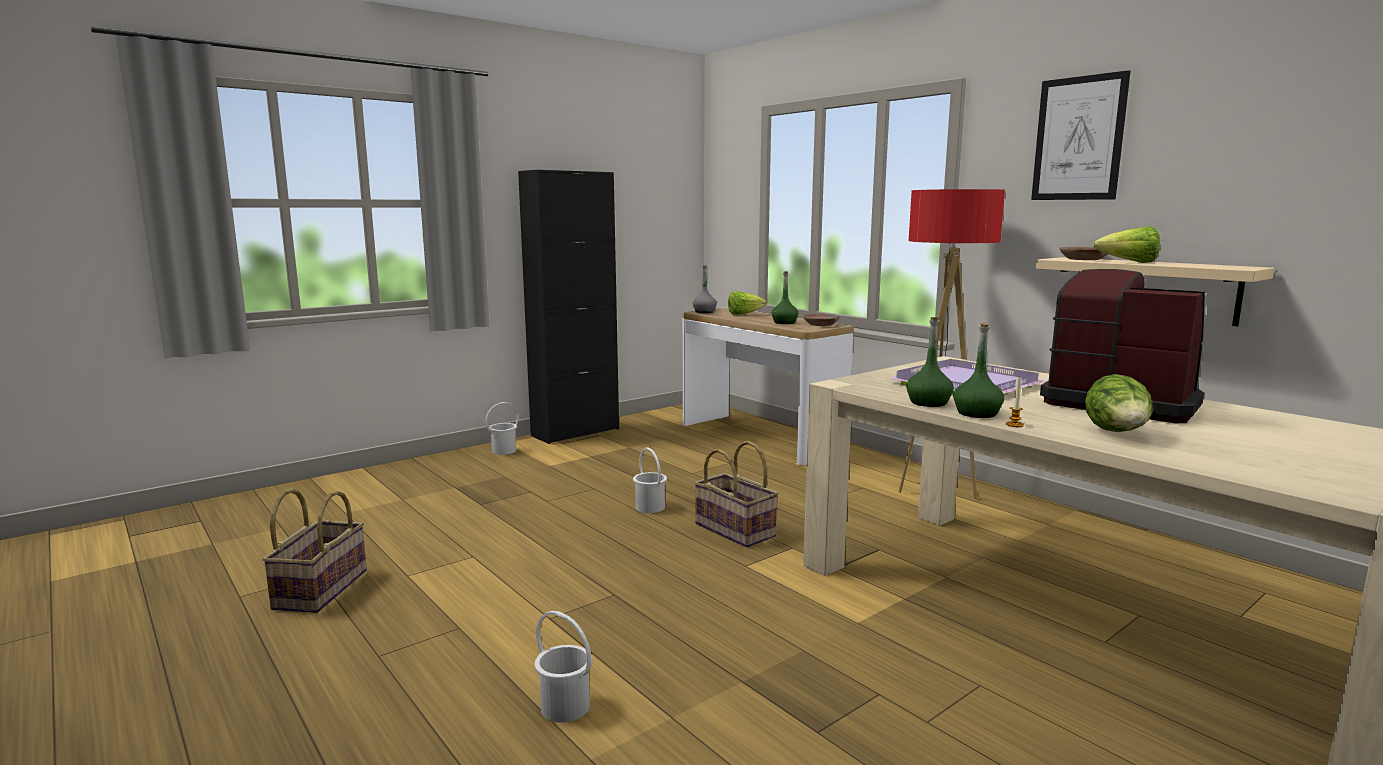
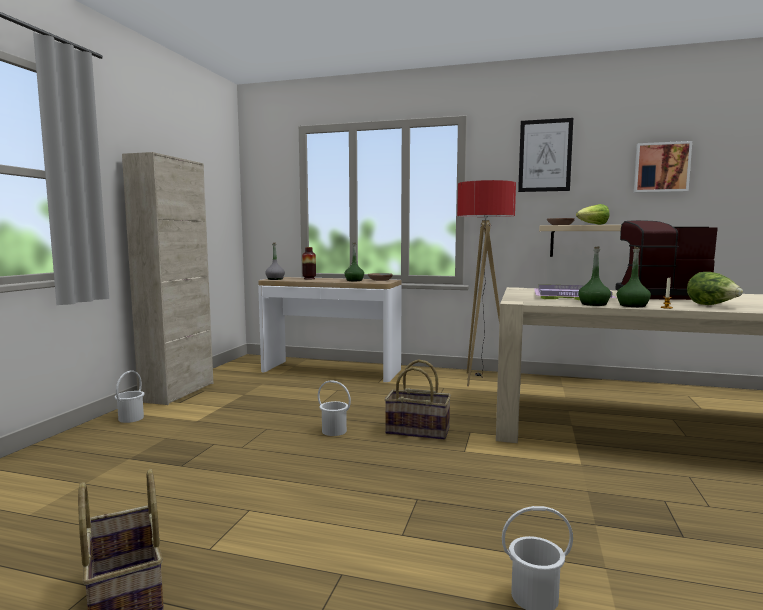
camera: 35 degrees left, 5 degrees down
(575, 432) = (178, 392): black cabinet -> beige cabinet
(744, 314) = (309, 279): lettuce -> vase
(1292, 157) = (661, 167): none -> picture

